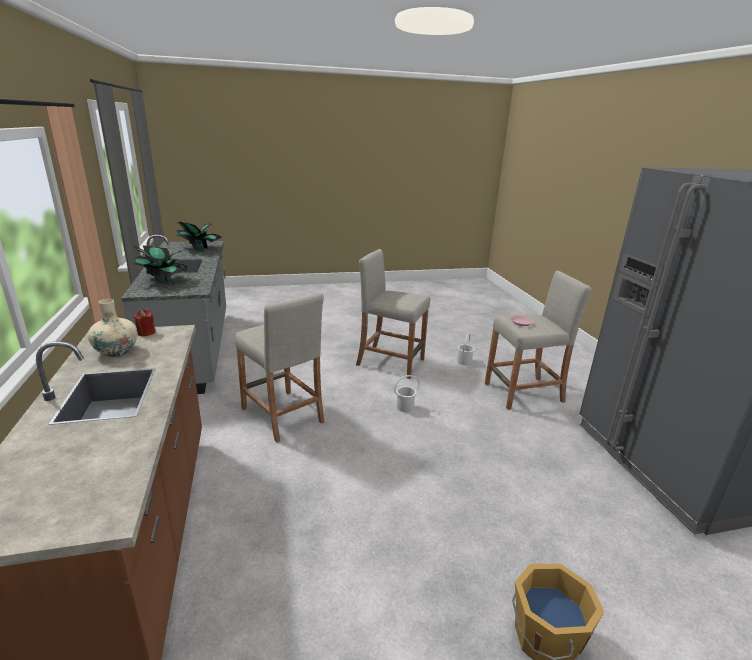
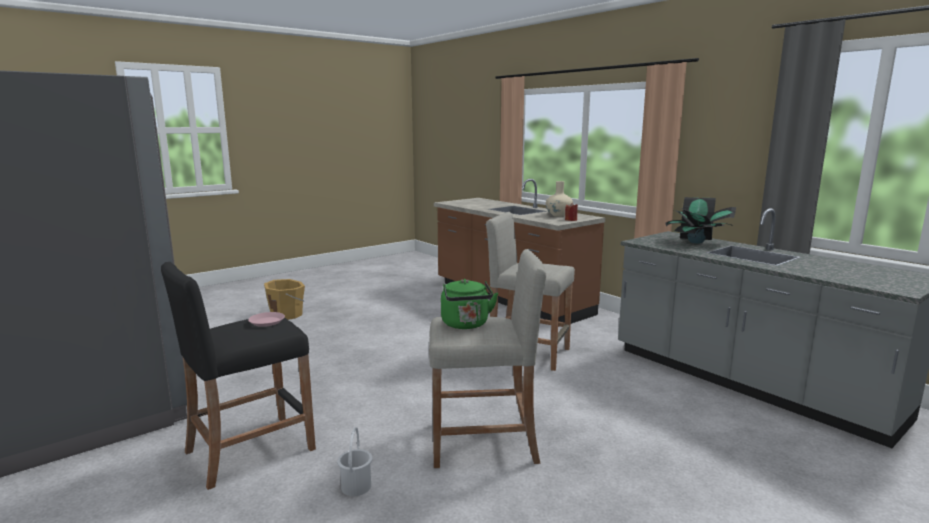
camera: 155 degrees right, 10 degrees down
(198, 248) = (855, 276): potted plant -> none
(404, 297) = (466, 325): none -> green kettle
(405, 407) = (416, 388): white bucket -> none
(524, 393) = (250, 450): beige stool -> black stool

